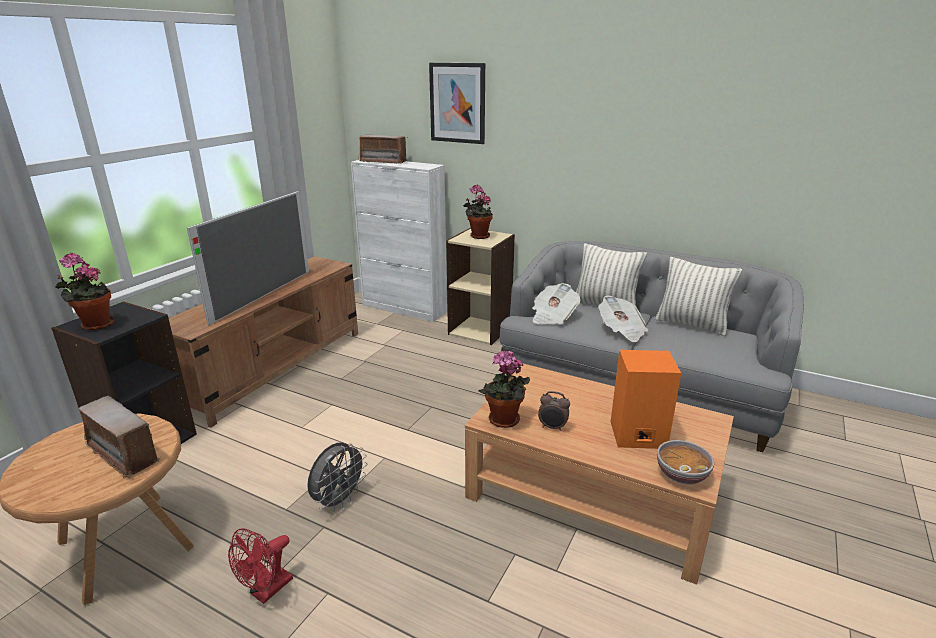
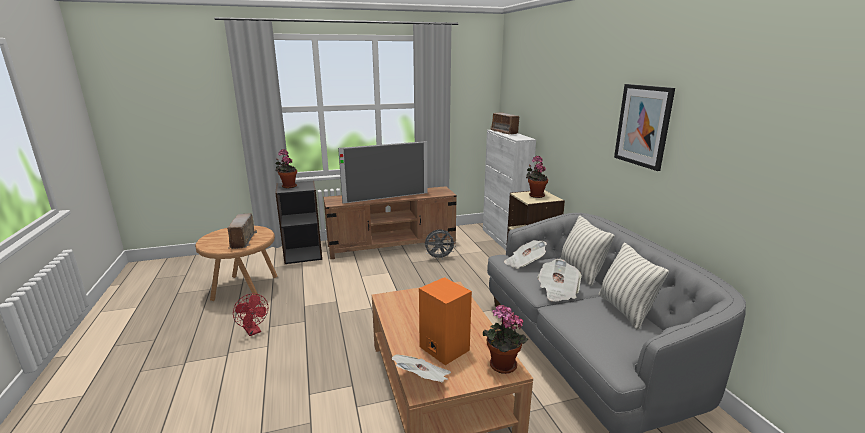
camera: 45 degrees right, 5 degrees down
(266, 591) = (253, 331): red fan -> red fan turned 120 degrees counterclockwise
(339, 500) = (326, 314): grey fan -> grey fan (439, 258)
(457, 103) = (547, 94): picture -> picture (643, 125)
(503, 421) = (390, 302): potted plant -> potted plant (501, 366)
(552, 427) = (407, 318): alarm clock -> none
(681, 474) = (423, 380): bowl -> newspaper

